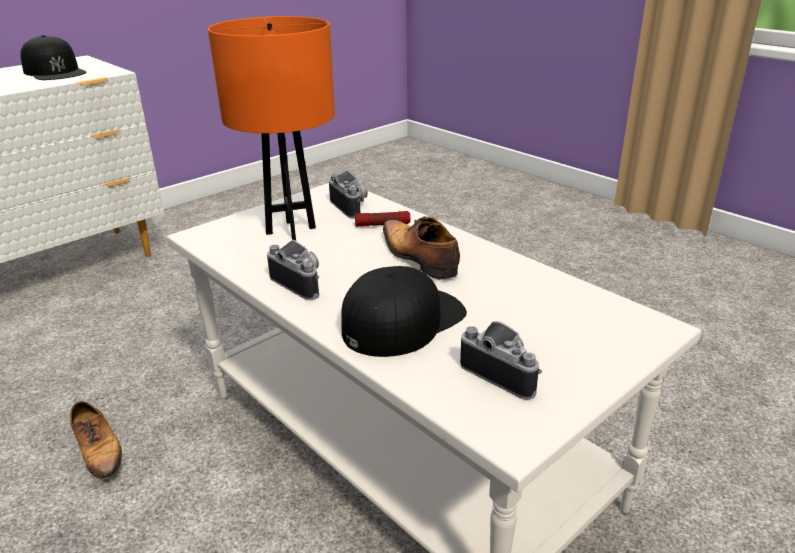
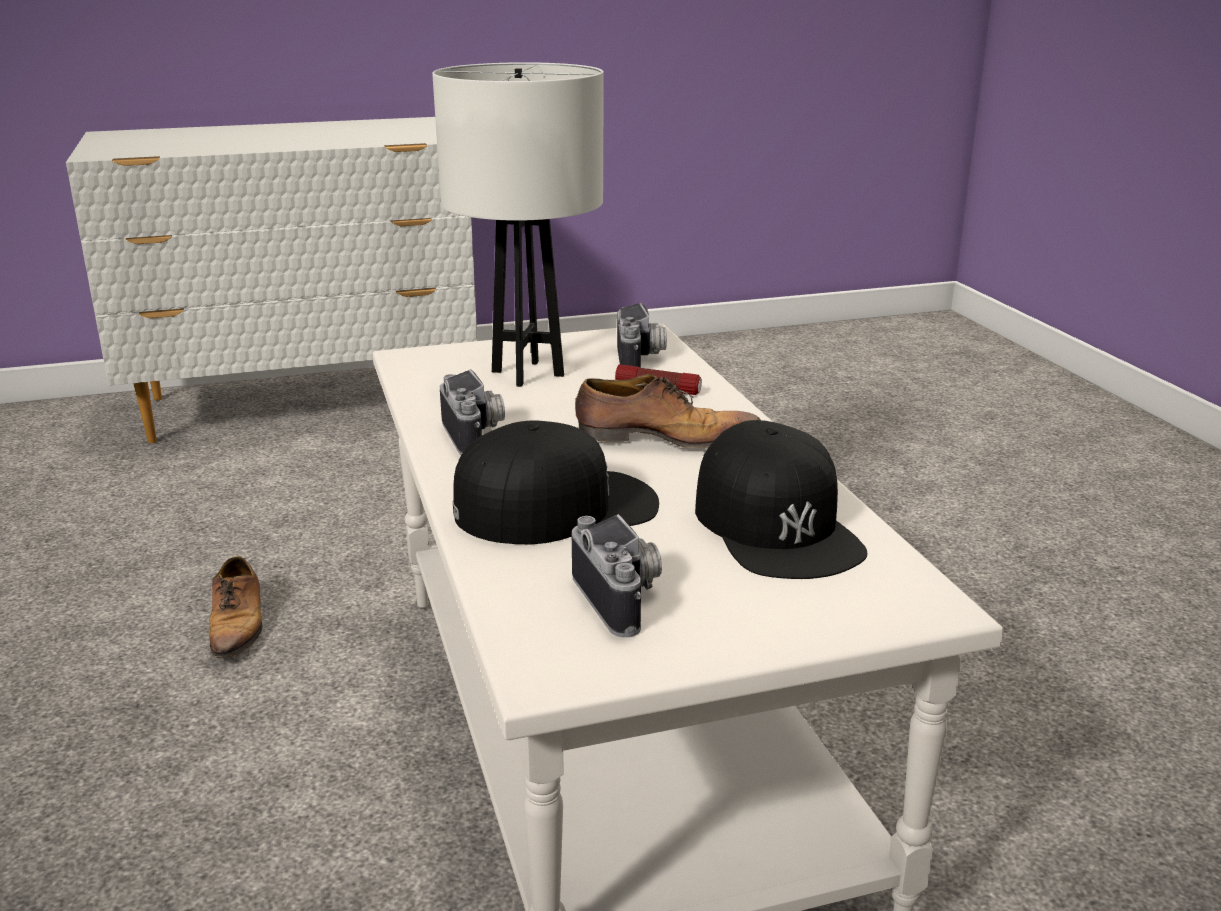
camera: 25 degrees right, 5 degrees down
(55, 72) = (375, 131): black cap -> black cap (776, 525)
(290, 231) = (527, 373): orange table lamp -> white table lamp
(418, 257) = (663, 439): shoe -> shoe turned 105 degrees clockwise

